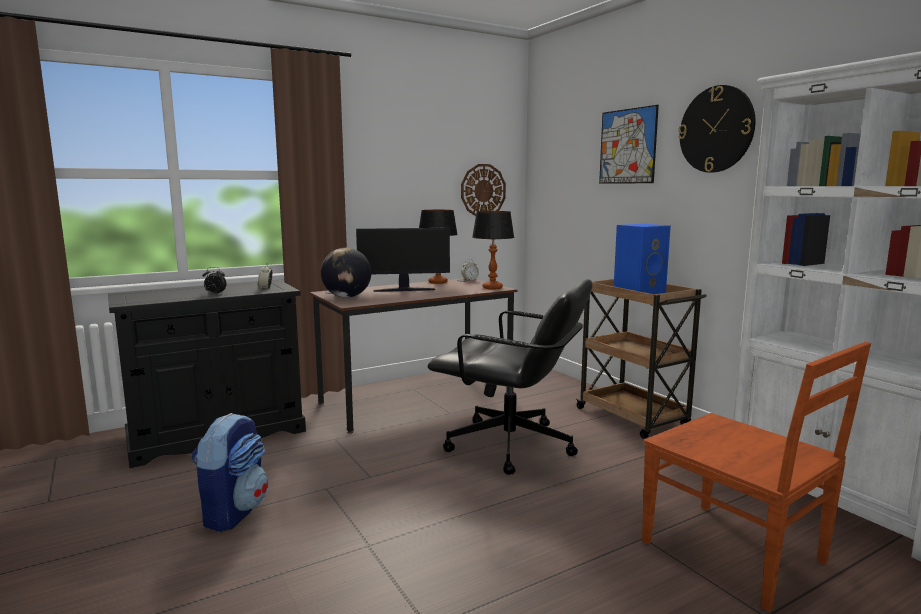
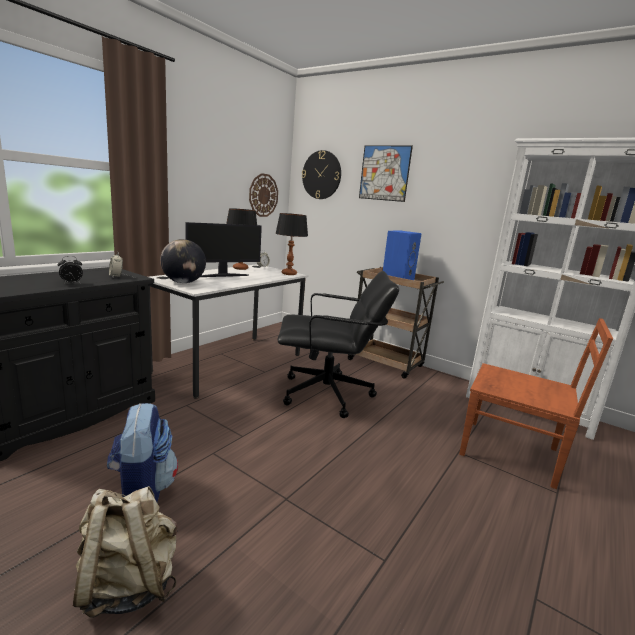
camera: 25 degrees left, 5 degrees up
(169, 582) = (128, 584): none -> beige backpack
(416, 400) = (230, 363): brown desk -> white desk
(716, 129) = (457, 169): wall clock -> wall clock (321, 175)

